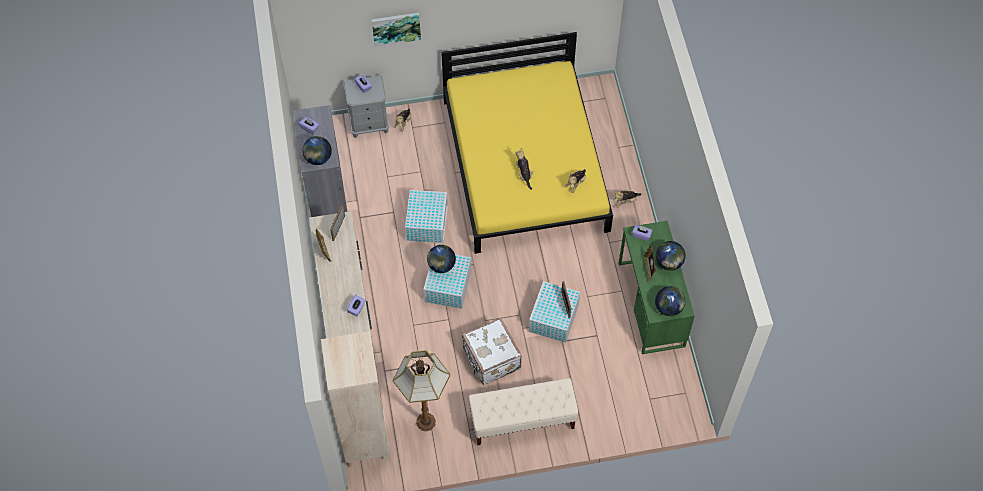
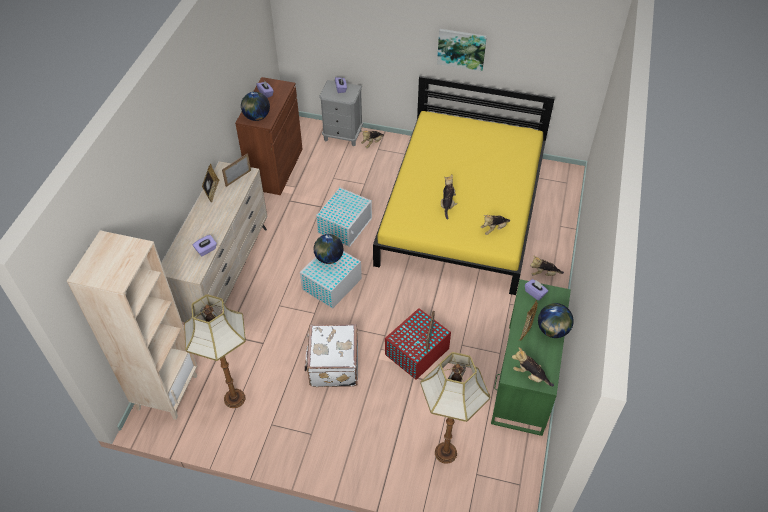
camera: 25 degrees right, 10 degrees down
(325, 187) = (275, 168): grey cabinet -> brown cabinet
(396, 28) = (380, 32): picture -> picture (461, 49)
(522, 420) = (329, 438): beige bench -> none
(553, 318) = (416, 352): white storage box -> red storage box
(619, 392) = (446, 453): none -> floor lamp
(668, 308) = (530, 375): globe -> plush toy

